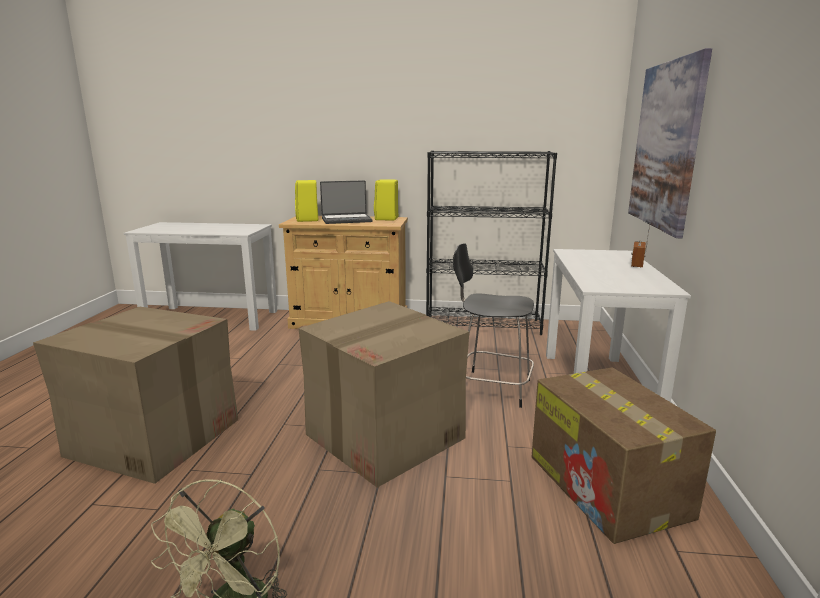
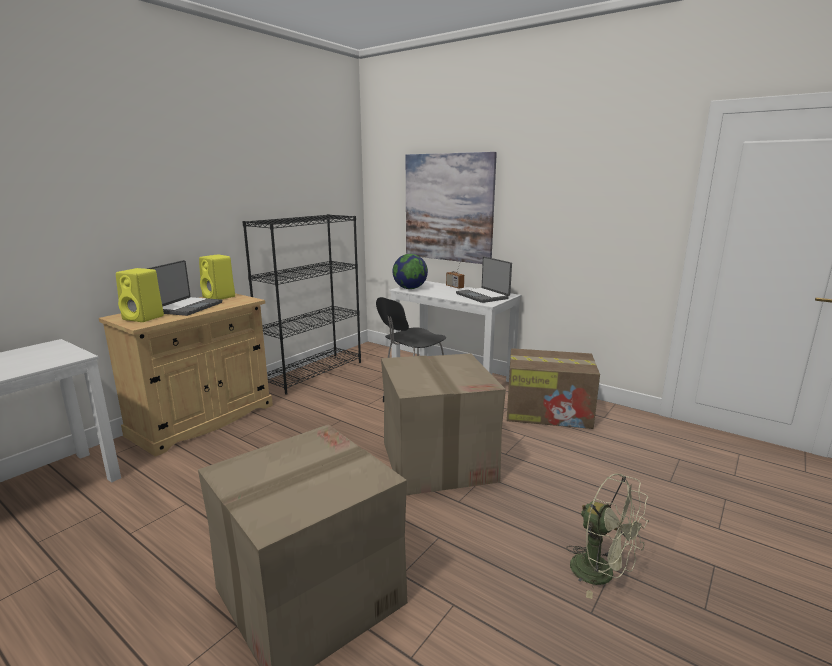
camera: 60 degrees left, 0 degrees up
(577, 253) = (410, 288): none -> globe
(625, 280) = (483, 296): none -> laptop

